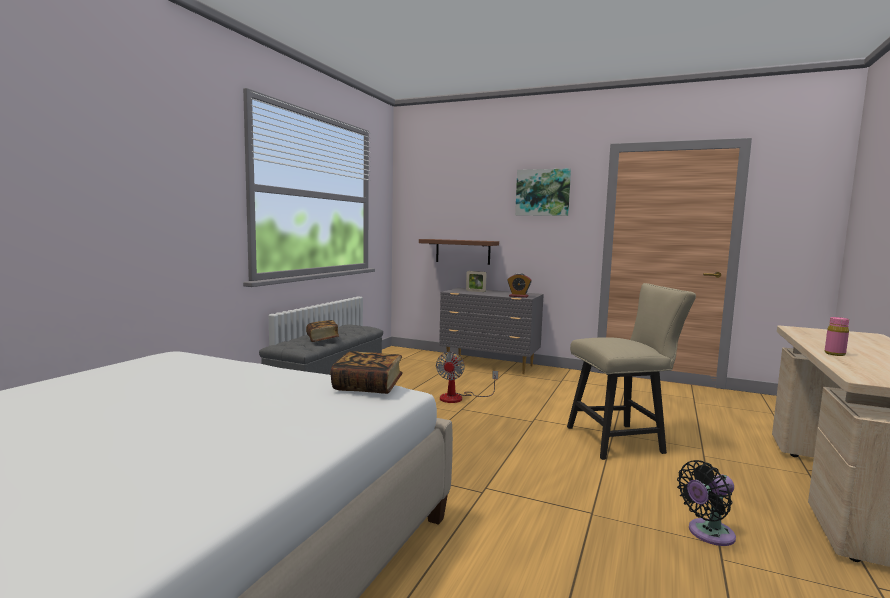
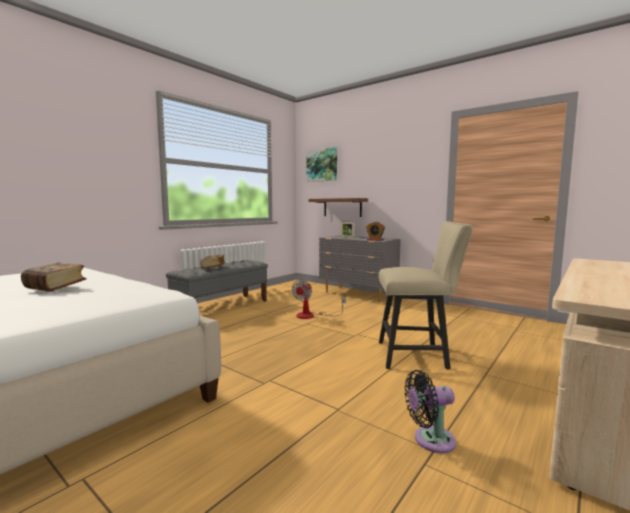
camera: 15 degrees right, 0 degrees up
(367, 386) = (146, 289): book -> book (55, 287)
(543, 192) = (399, 157): picture -> picture (322, 165)
(834, 354) = (589, 278): pink bottle -> none

